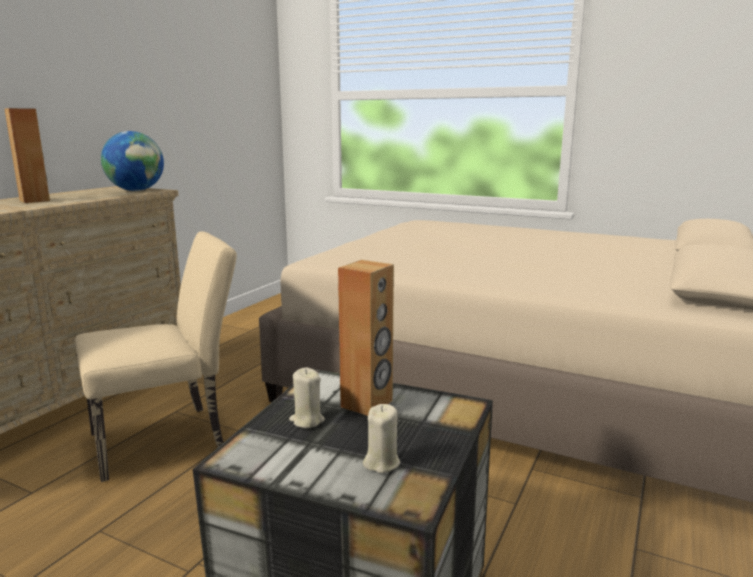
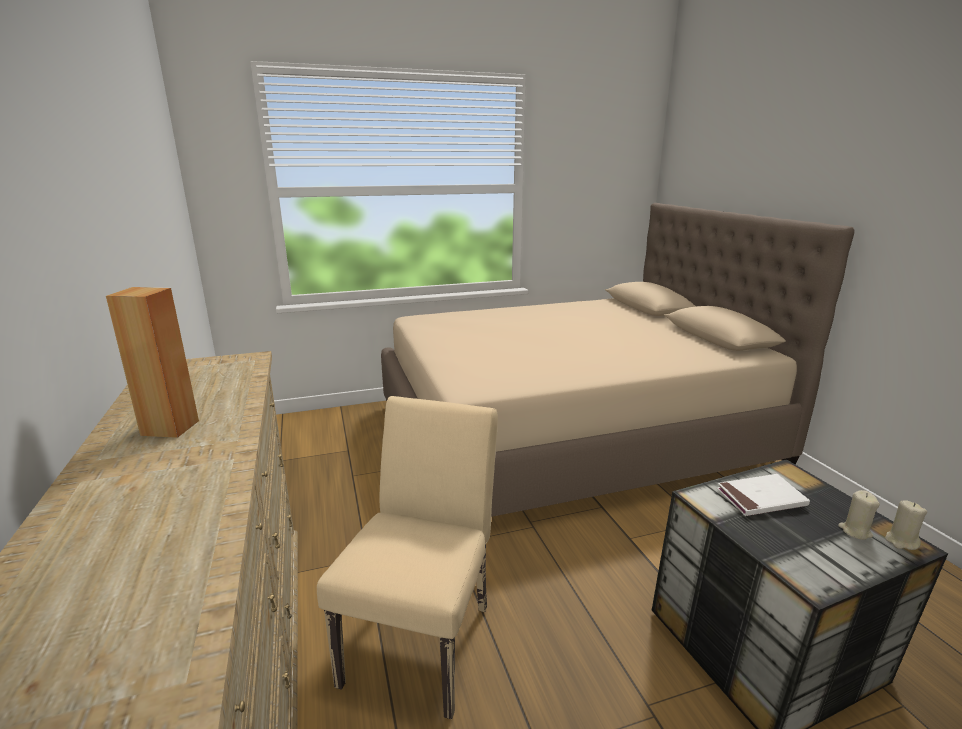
camera: 45 degrees left, 5 degrees up
(136, 190) = (225, 366): globe -> none
(307, 420) = (770, 530): beige candle -> beige candle (901, 541)
(367, 404) = (761, 498): brown speaker -> white book

